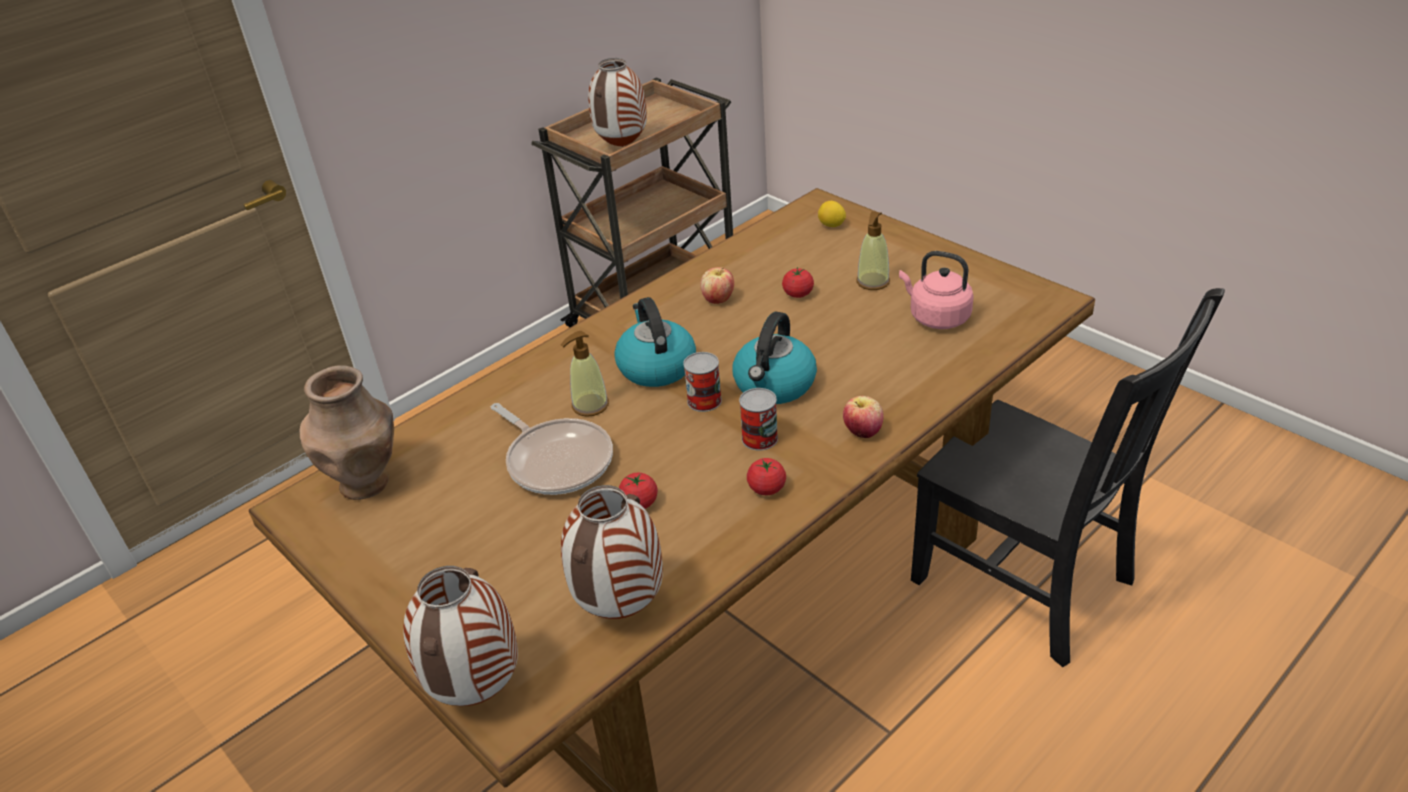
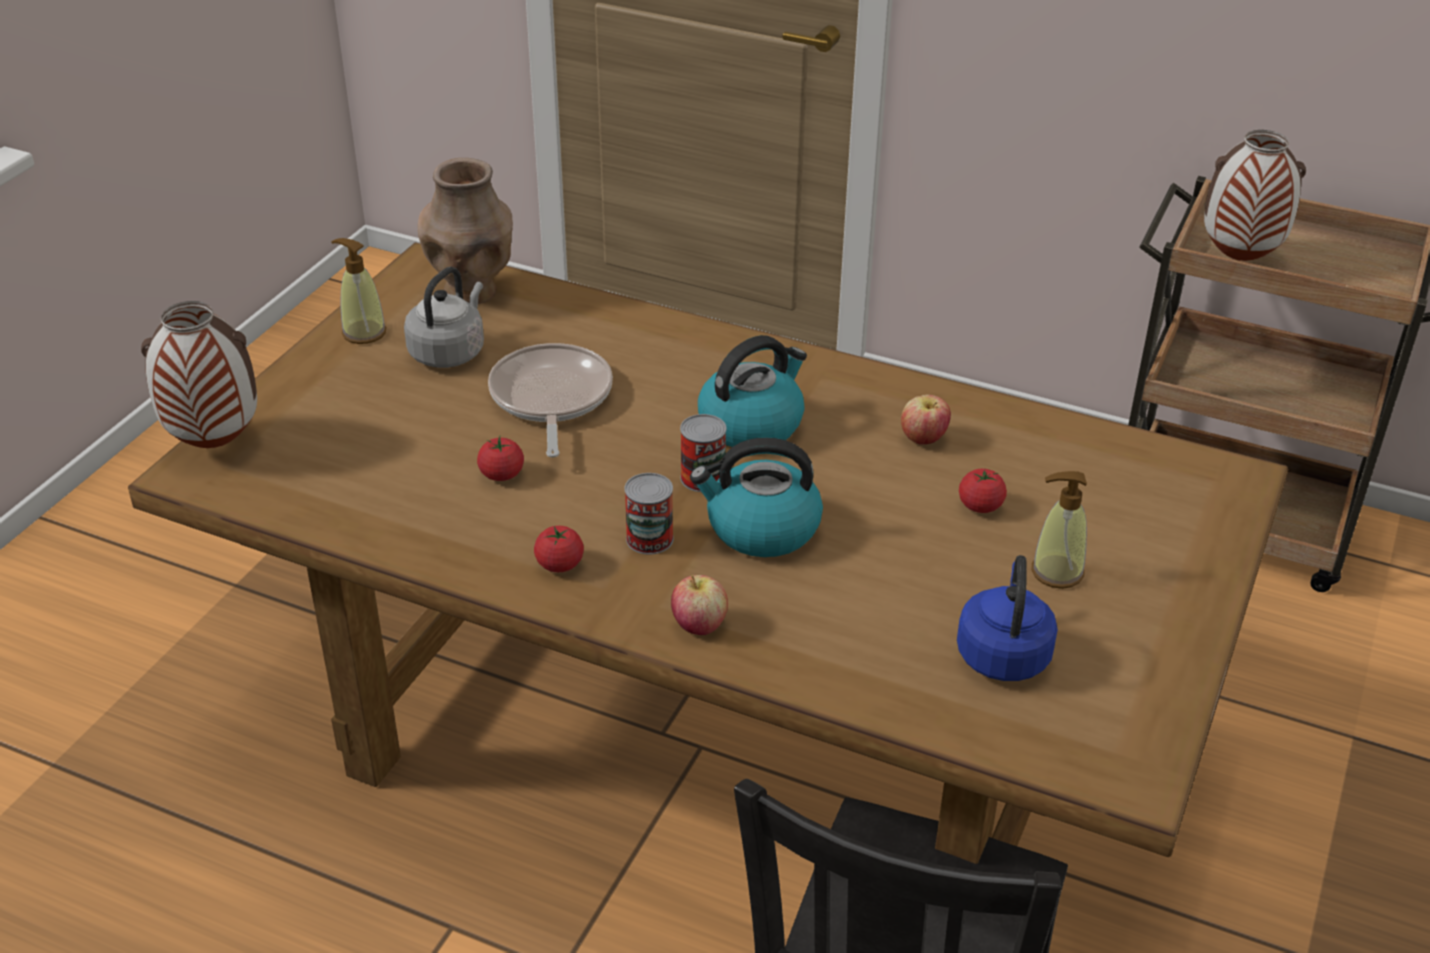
camera: 65 degrees right, 0 degrees up
(446, 509) = (449, 351): none -> grey kettle
(557, 460) = (550, 399): frying pan -> frying pan turned 150 degrees clockwise
(590, 405) = (654, 395): soap dispenser -> soap dispenser (364, 332)
(620, 607) = (341, 502): vase -> none
(831, 225) = (1185, 502): lemon -> none
(936, 317) = (1003, 653): pink kettle -> blue kettle

